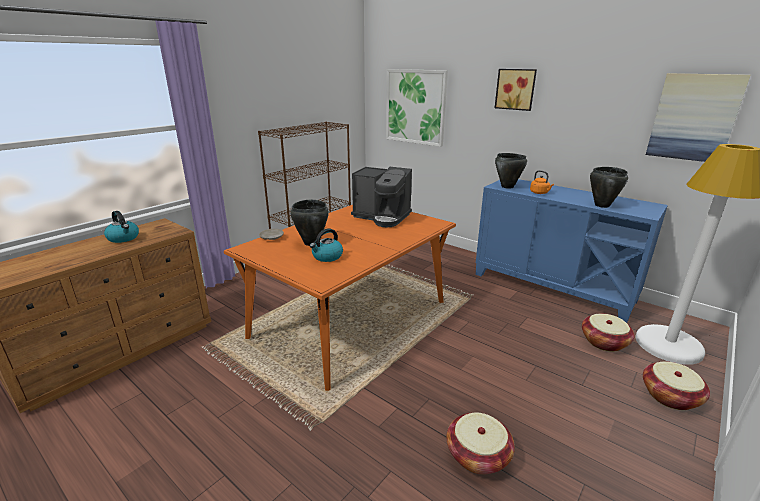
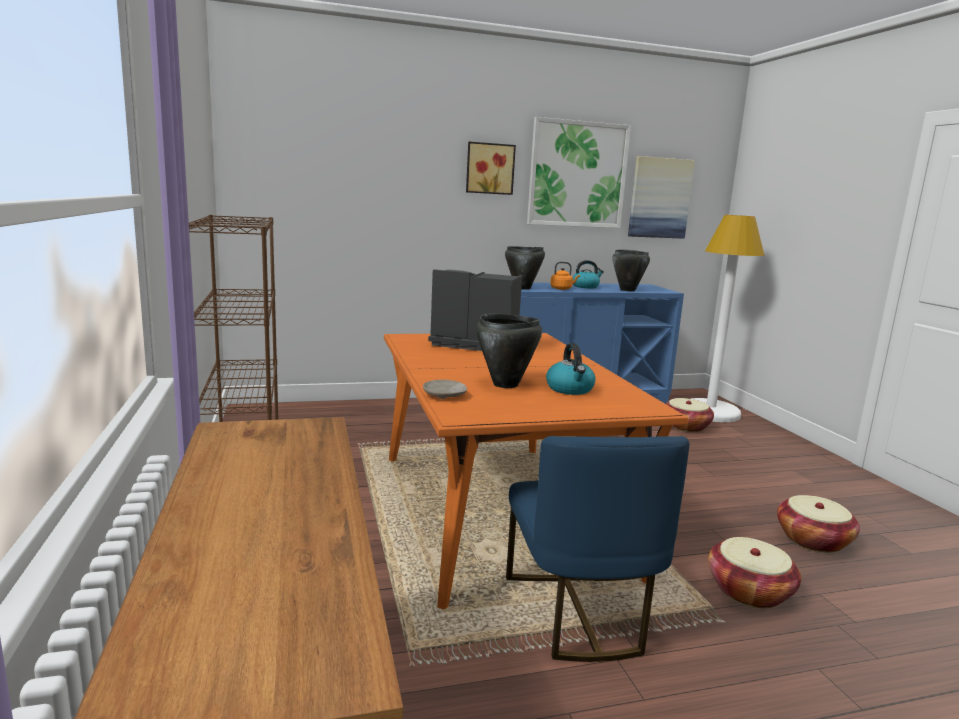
camera: 55 degrees left, 10 degrees down
(124, 238) = (259, 469): kettle -> kettle (585, 286)
(274, 376) = (578, 614): none -> blue chair
(382, 217) = (473, 344): coffee machine -> coffee machine turned 135 degrees counterclockwise
(415, 107) = (332, 193): picture -> picture (577, 174)
(670, 396) = (774, 441): basket -> basket (749, 591)

